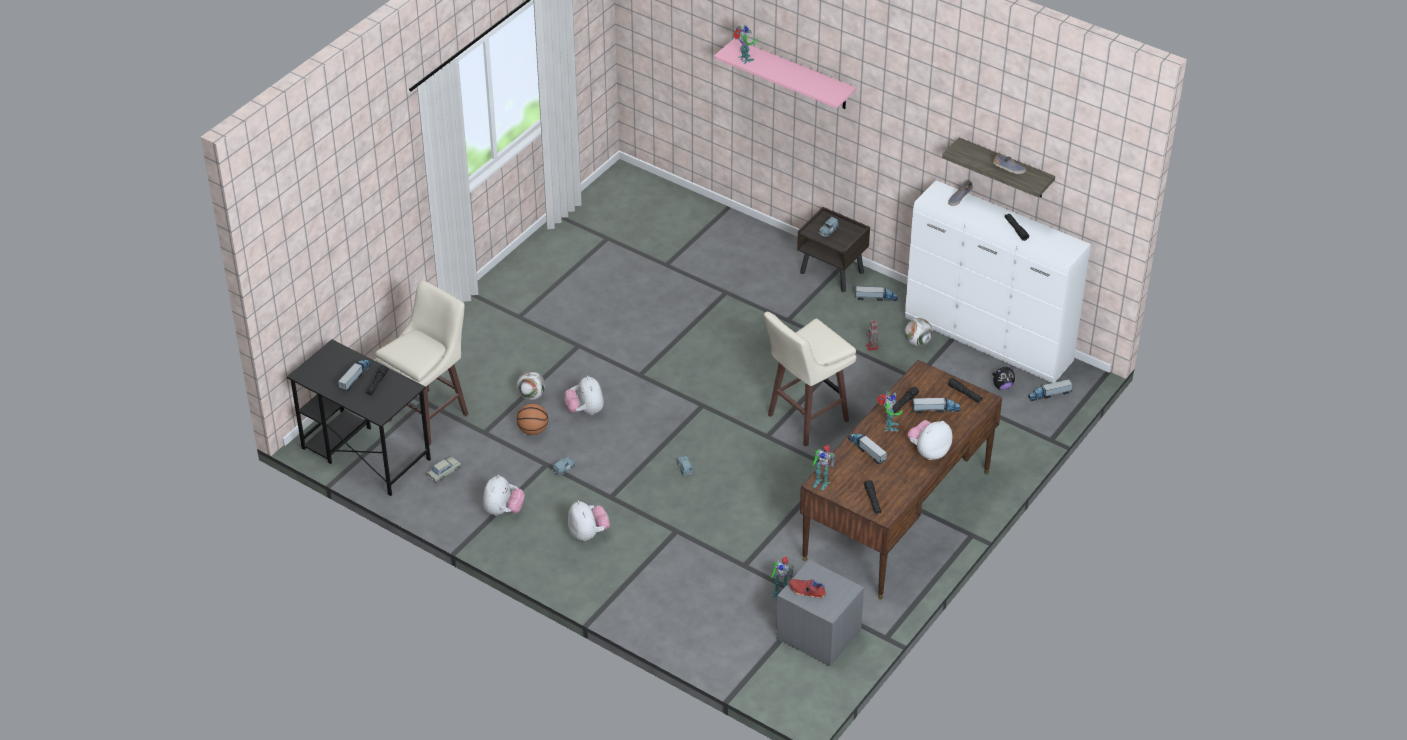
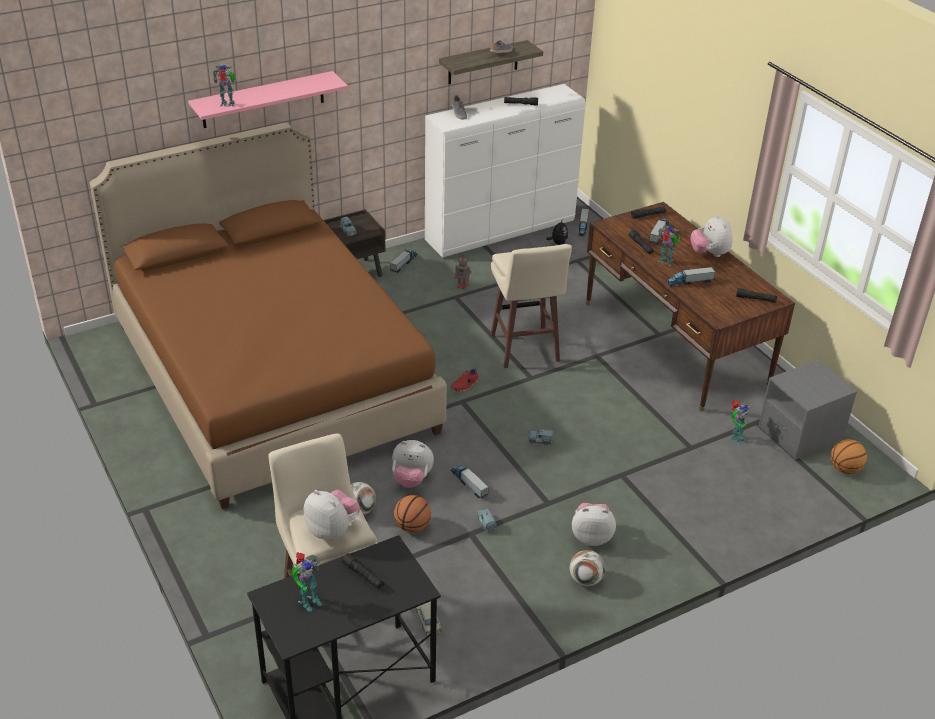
camera: 65 degrees left, 5 degrees down
(355, 377) = (337, 592): toy truck -> toy truck (469, 484)
(503, 511) = (519, 590): plush toy -> plush toy (332, 530)
(651, 287) = (272, 377): none -> brown bed
(788, 676) = (845, 469): none -> basketball
(807, 592) = (811, 392): red shoe -> red shoe (465, 385)
(821, 482) = (717, 318): toy robot -> toy robot (308, 600)
(917, 342) = (475, 262): football -> football (585, 580)

